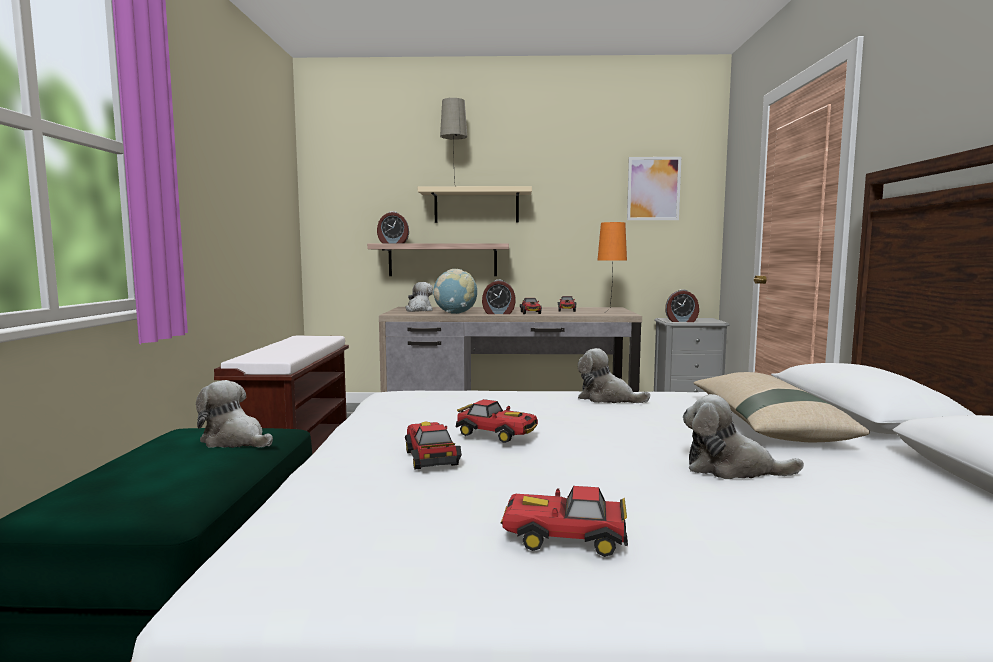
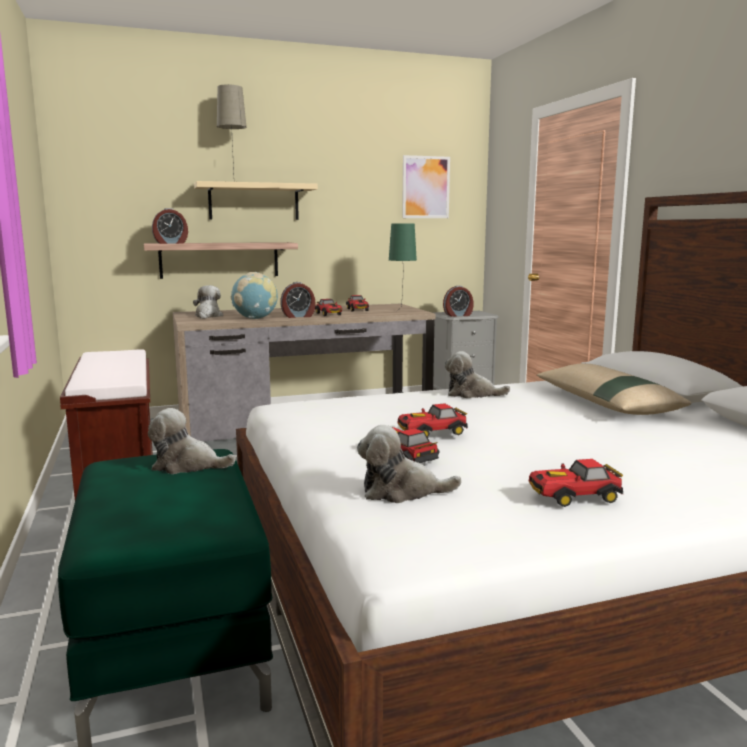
camera: 20 degrees left, 5 degrees up
(496, 435) = (431, 433): toy car -> toy car turned 150 degrees clockwise
(610, 312) = (402, 310): orange table lamp -> green table lamp
(731, 469) = (618, 439): plush toy -> plush toy (401, 491)

